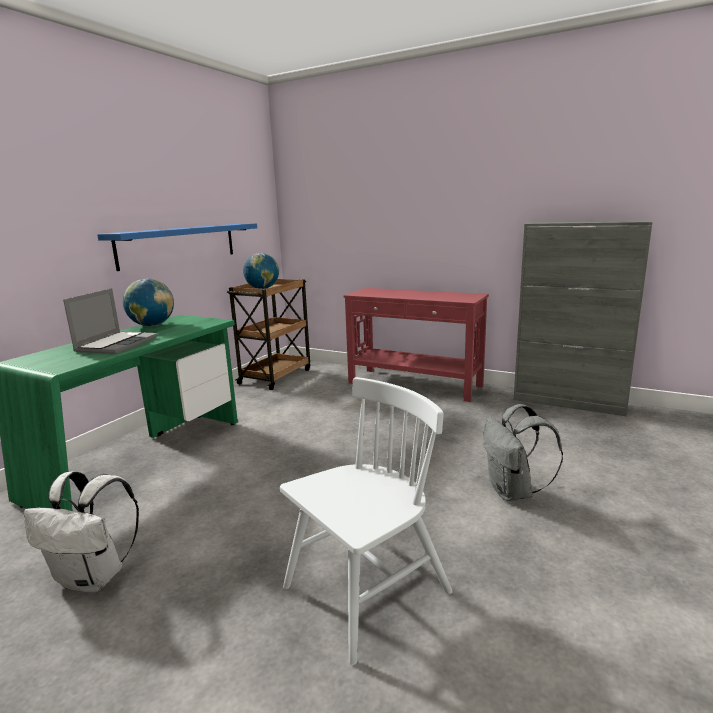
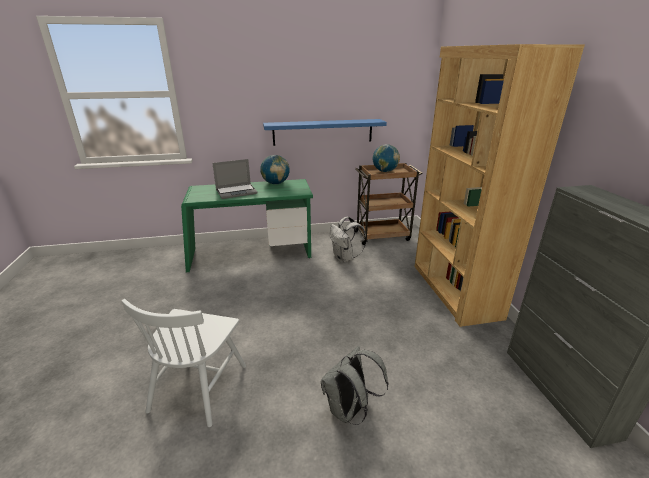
camera: 50 degrees right, 10 degrees up
(94, 577) = (161, 300): white backpack -> white backpack (345, 258)
(366, 591) = (199, 387): white chair -> white chair turned 90 degrees clockwise
(415, 384) = (454, 290): red console table -> brown bookcase

